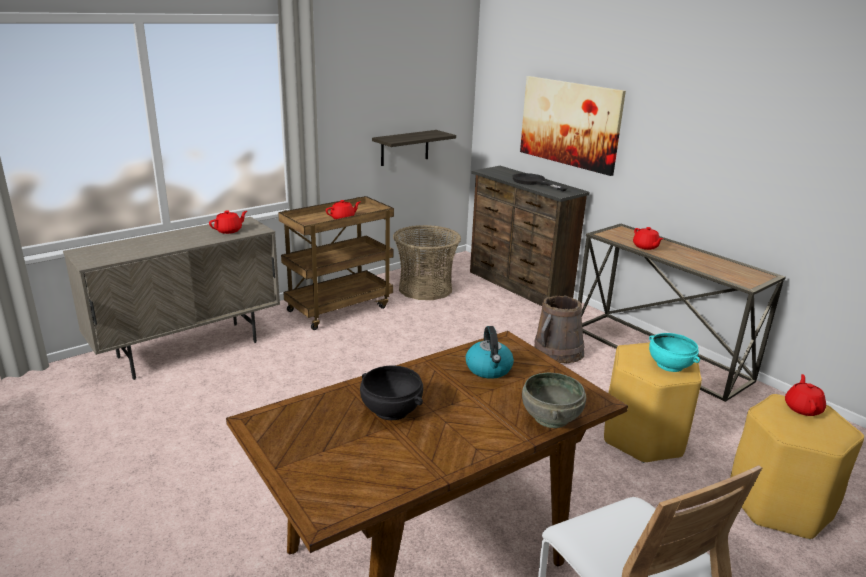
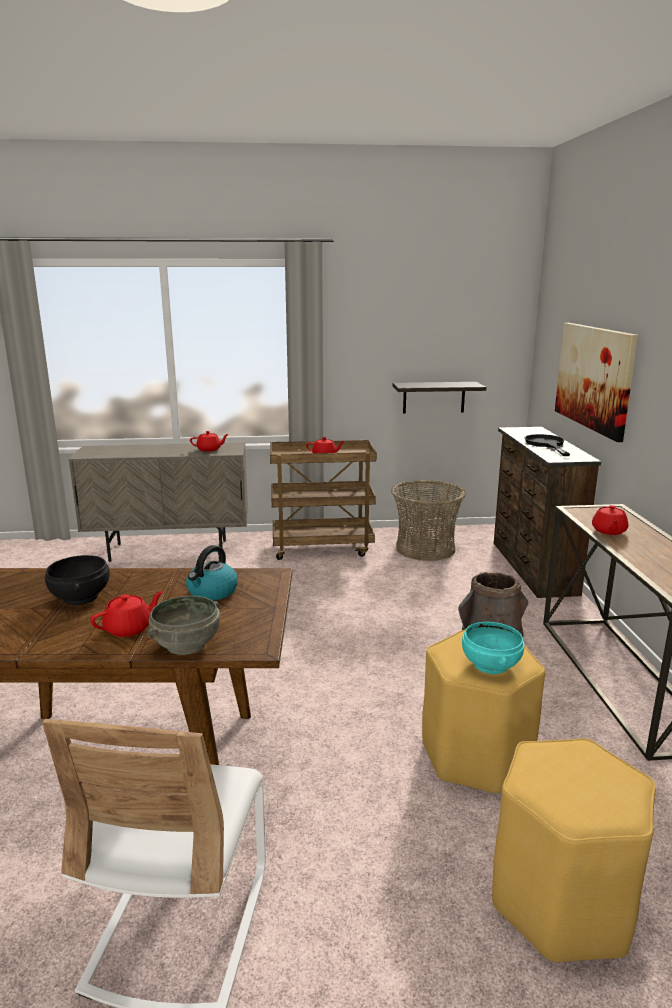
camera: 35 degrees right, 5 degrees down
(803, 408) = (599, 767): red teapot -> red teapot (129, 628)

